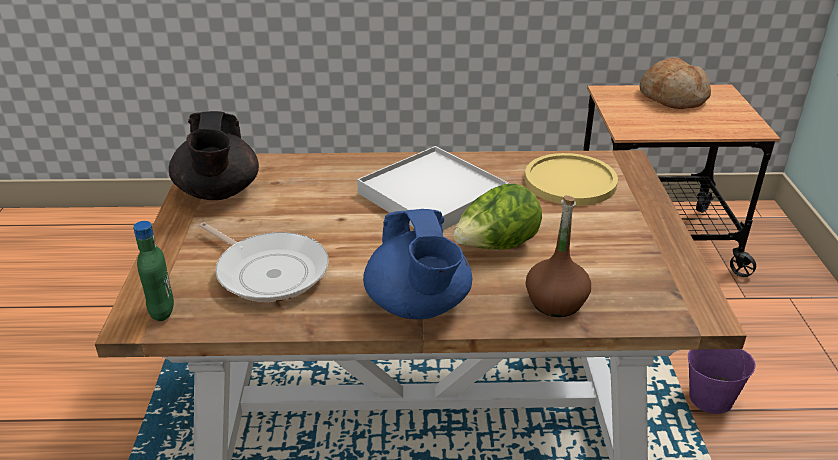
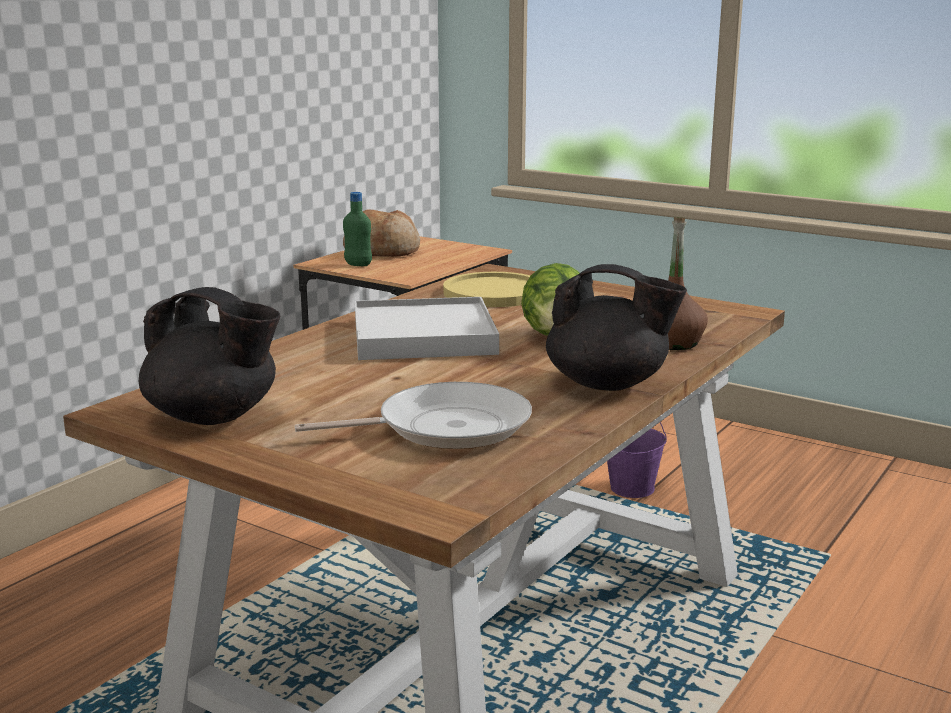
camera: 55 degrees left, 15 degrees down
(162, 311) = (440, 493): green bottle -> green bottle (358, 264)
(418, 306) = (608, 384): blue teapot -> black teapot

